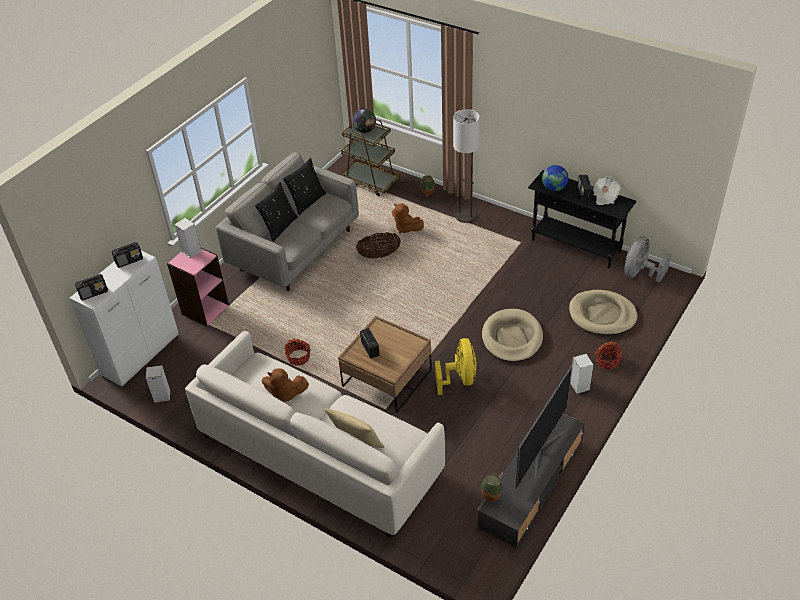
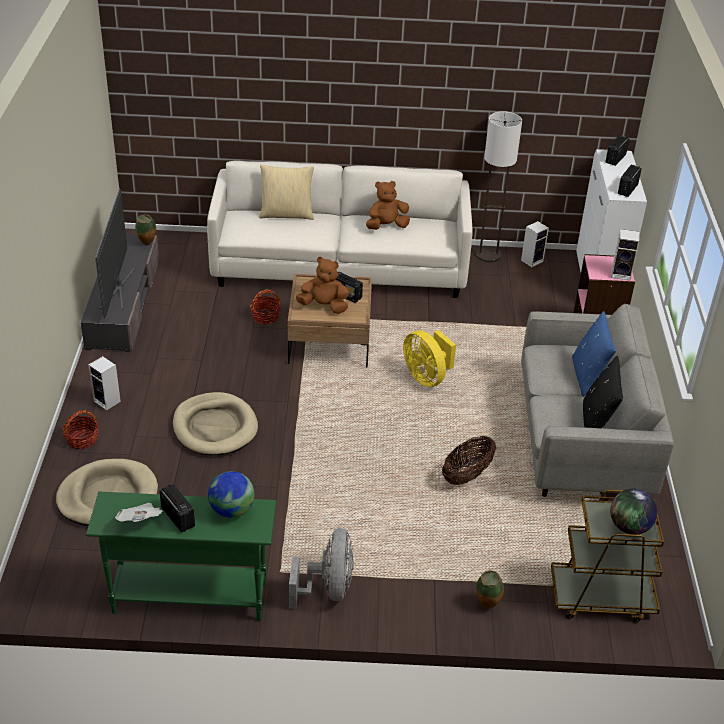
camera: 145 degrees right, 5 degrees down
(279, 227) = (588, 376): black pillow -> blue pillow
(298, 357) = (441, 330): basket -> basket (265, 316)
(406, 228) = (468, 531): brown plush toy -> brown plush toy (324, 306)
(460, 379) = (249, 365): yellow fan -> yellow fan (427, 377)
(465, 216) = (397, 587): floor lamp -> floor lamp (488, 255)
(576, 246) = (189, 597): black console table -> green console table
(640, 273) = (69, 584): grey fan -> grey fan (328, 589)

